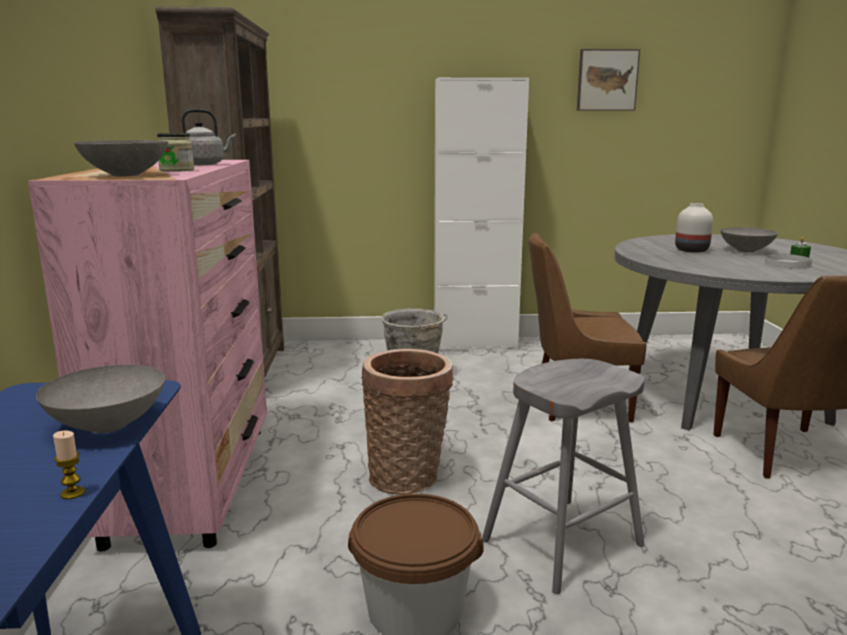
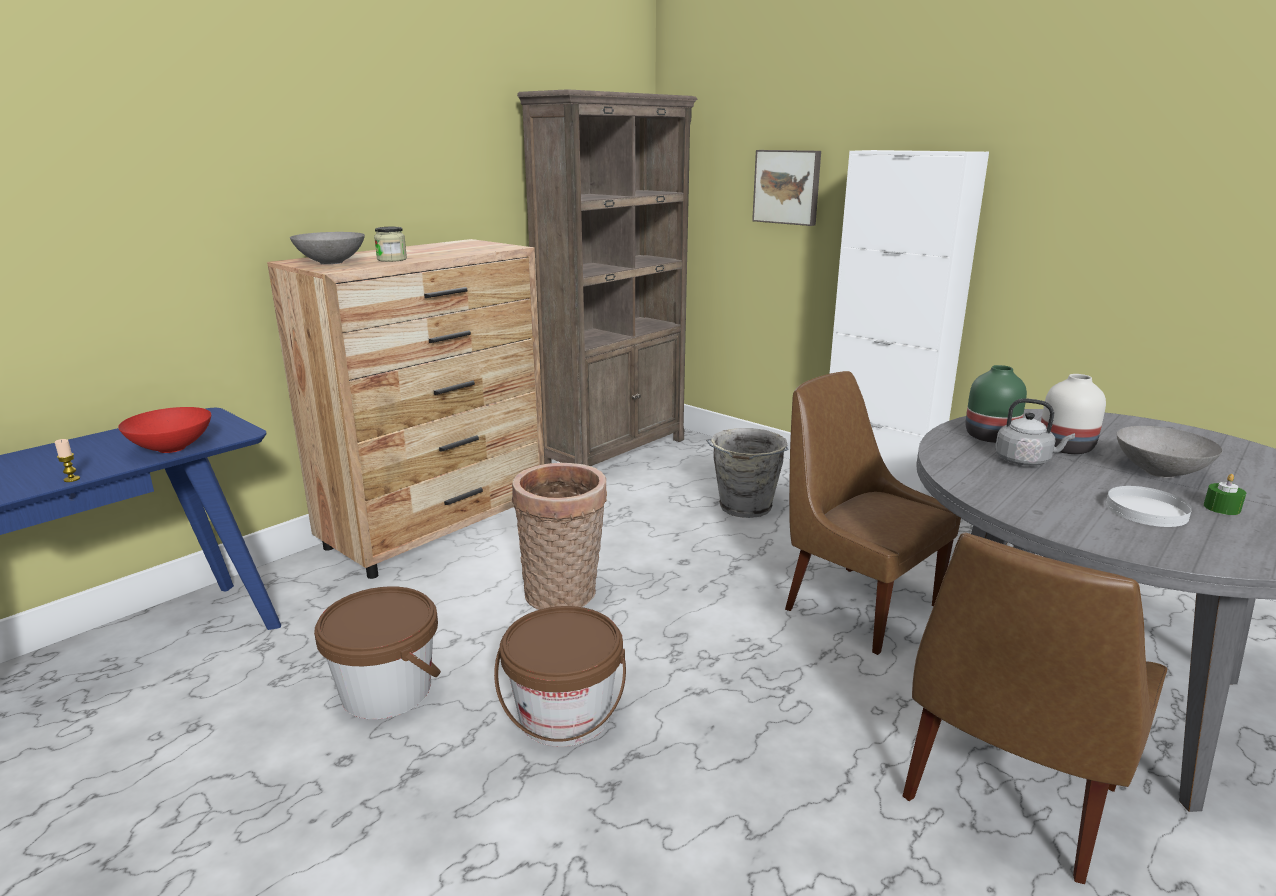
camera: 45 degrees right, 5 degrees up
(110, 424) = (173, 448): grey bowl -> red bowl
(194, 480) = (438, 527): pink dresser -> brown dresser
(205, 164) = (456, 252): grey kettle -> grey kettle (1025, 461)
(562, 543) = (564, 716): grey stool -> brown bucket
(606, 80) = (1132, 153): picture -> picture (787, 187)
(655, 253) = (991, 437): none -> green vase

